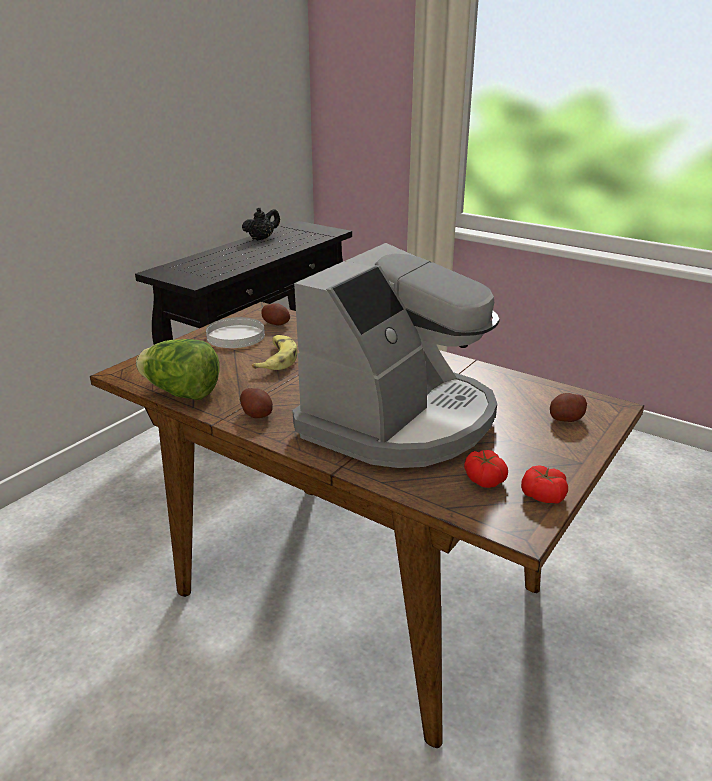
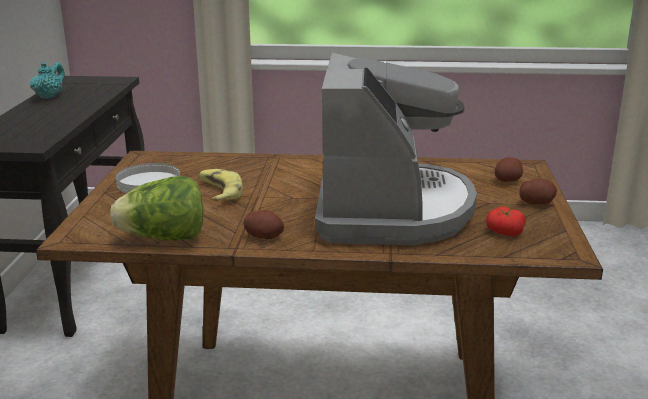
camera: 30 degrees left, 5 degrees down
(261, 239) = (49, 97): black teapot -> turquoise teapot
(276, 323) = (175, 165): potato -> potato (536, 203)
(543, 495) = (555, 230): tomato -> none

